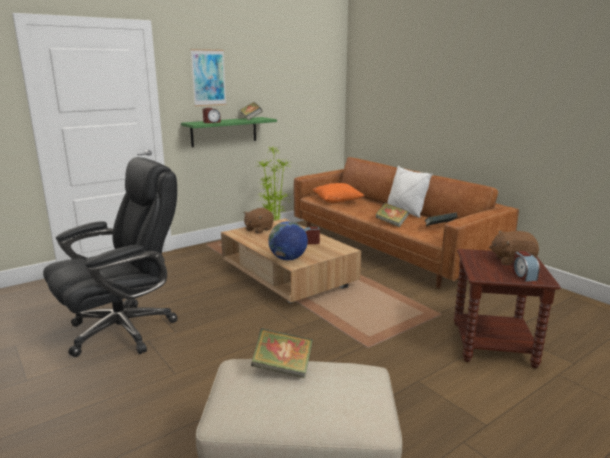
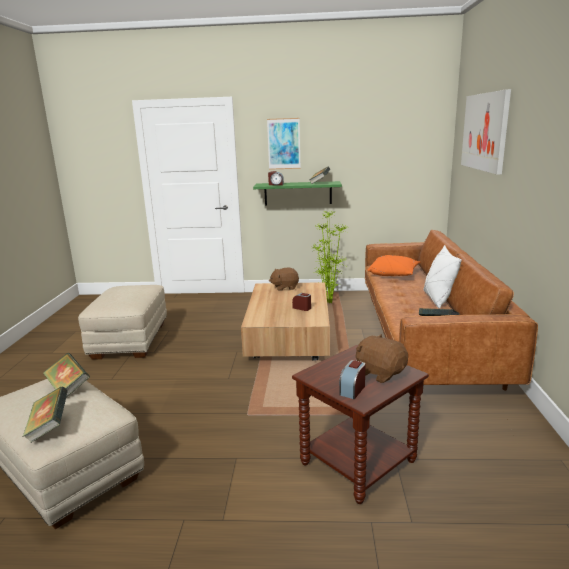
camera: 40 degrees right, 0 degrees up
(122, 330) = (130, 341): black office chair -> beige ottoman
(288, 259) = (258, 317): globe -> none
(391, 223) = (395, 307): book -> book (49, 427)
(406, 69) = (485, 131): none -> picture

